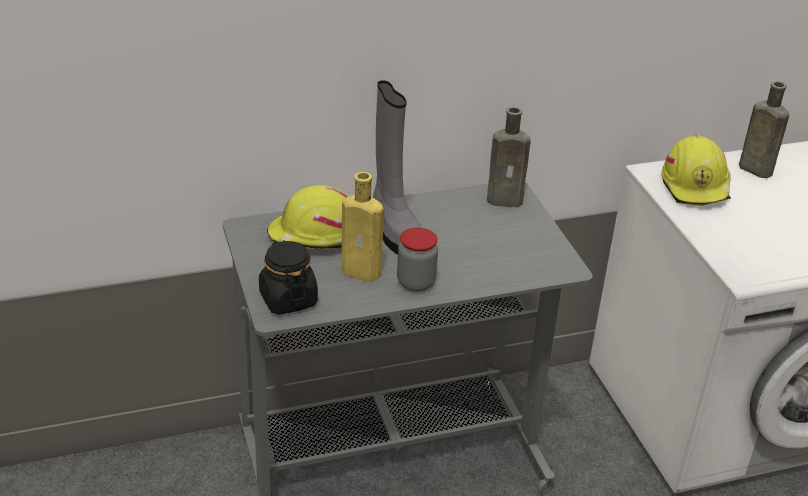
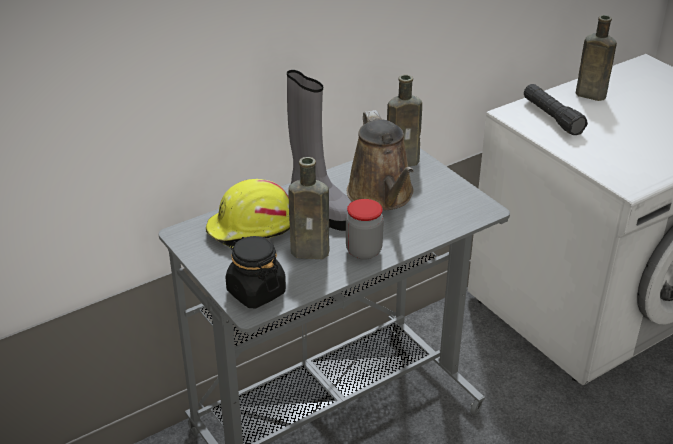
camera: 15 degrees left, 0 degrees up
(364, 272) = (313, 252): yellow bottle -> brown bottle
(464, 231) = (382, 196): none -> brown watering can
(696, 186) = (552, 117): yellow hard hat -> black flashlight

